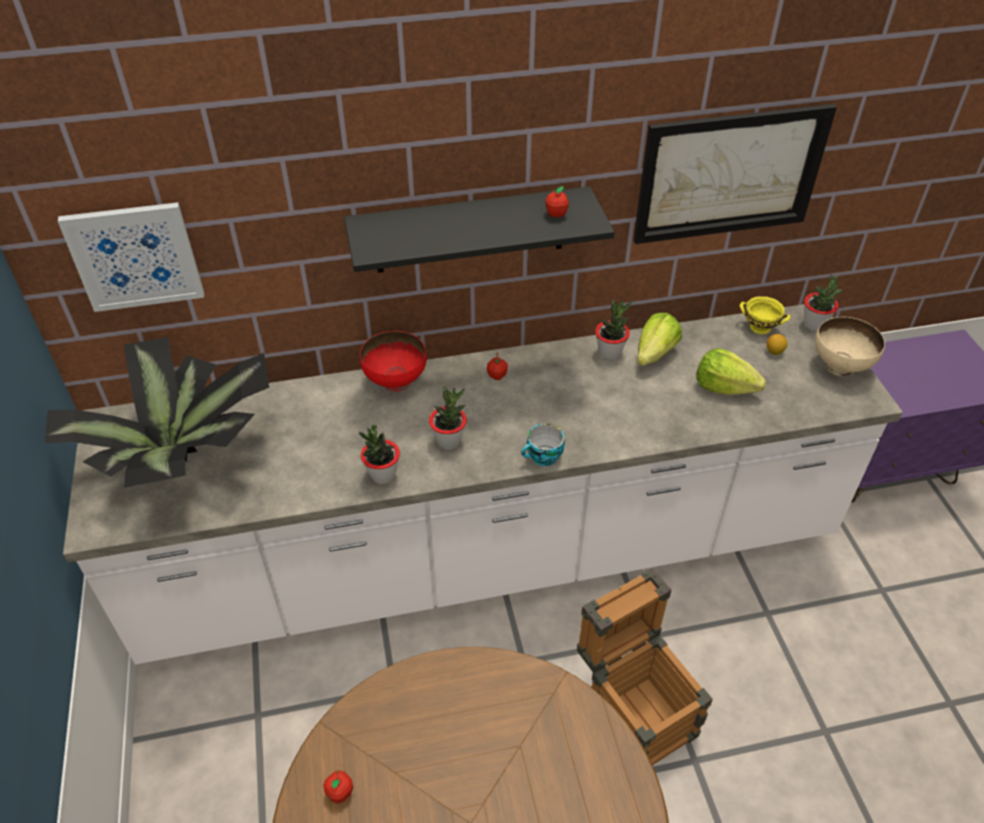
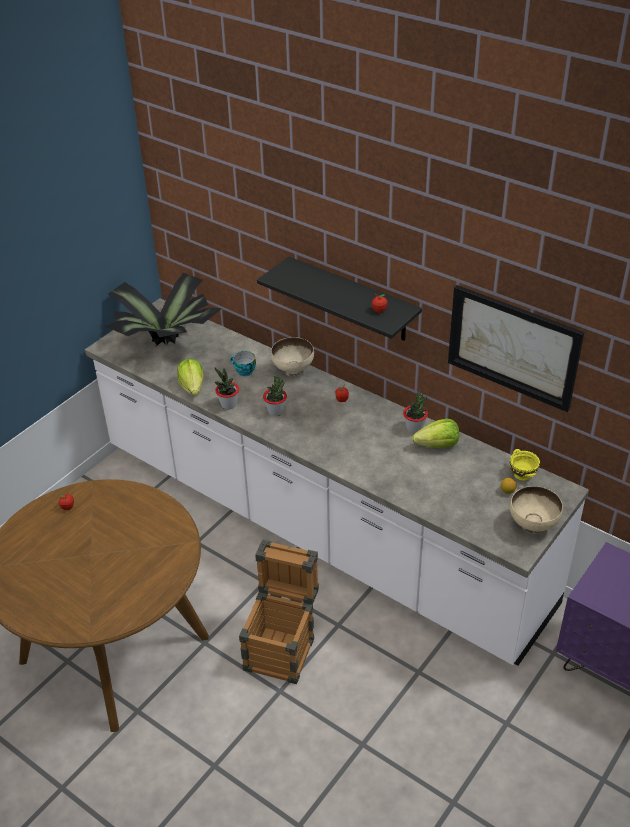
camera: 50 degrees right, 5 degrees down
(135, 256) = (195, 228): picture -> none
(395, 381) = (293, 370): red bowl -> beige bowl
(543, 458) = (304, 448): cup -> cup (243, 371)
(724, 387) = (446, 486): lettuce -> lettuce (192, 387)
(814, 325) = (559, 496): potted plant -> none

